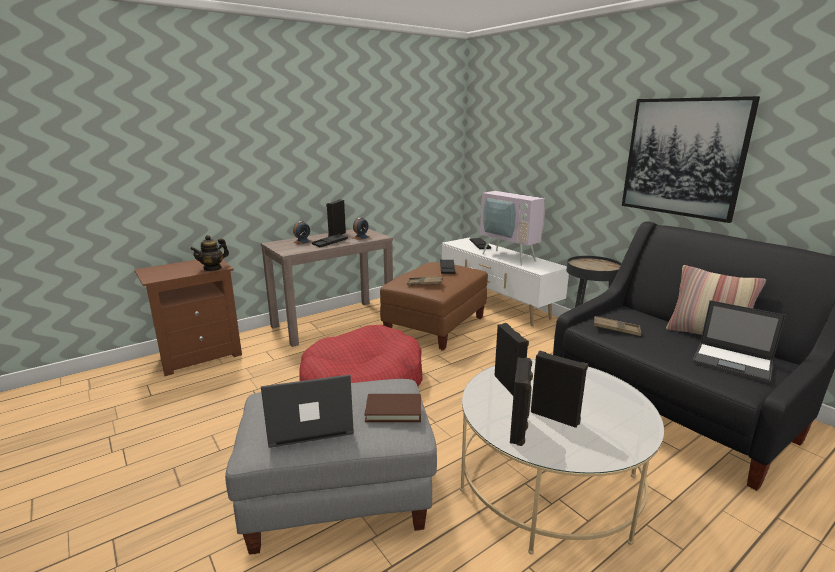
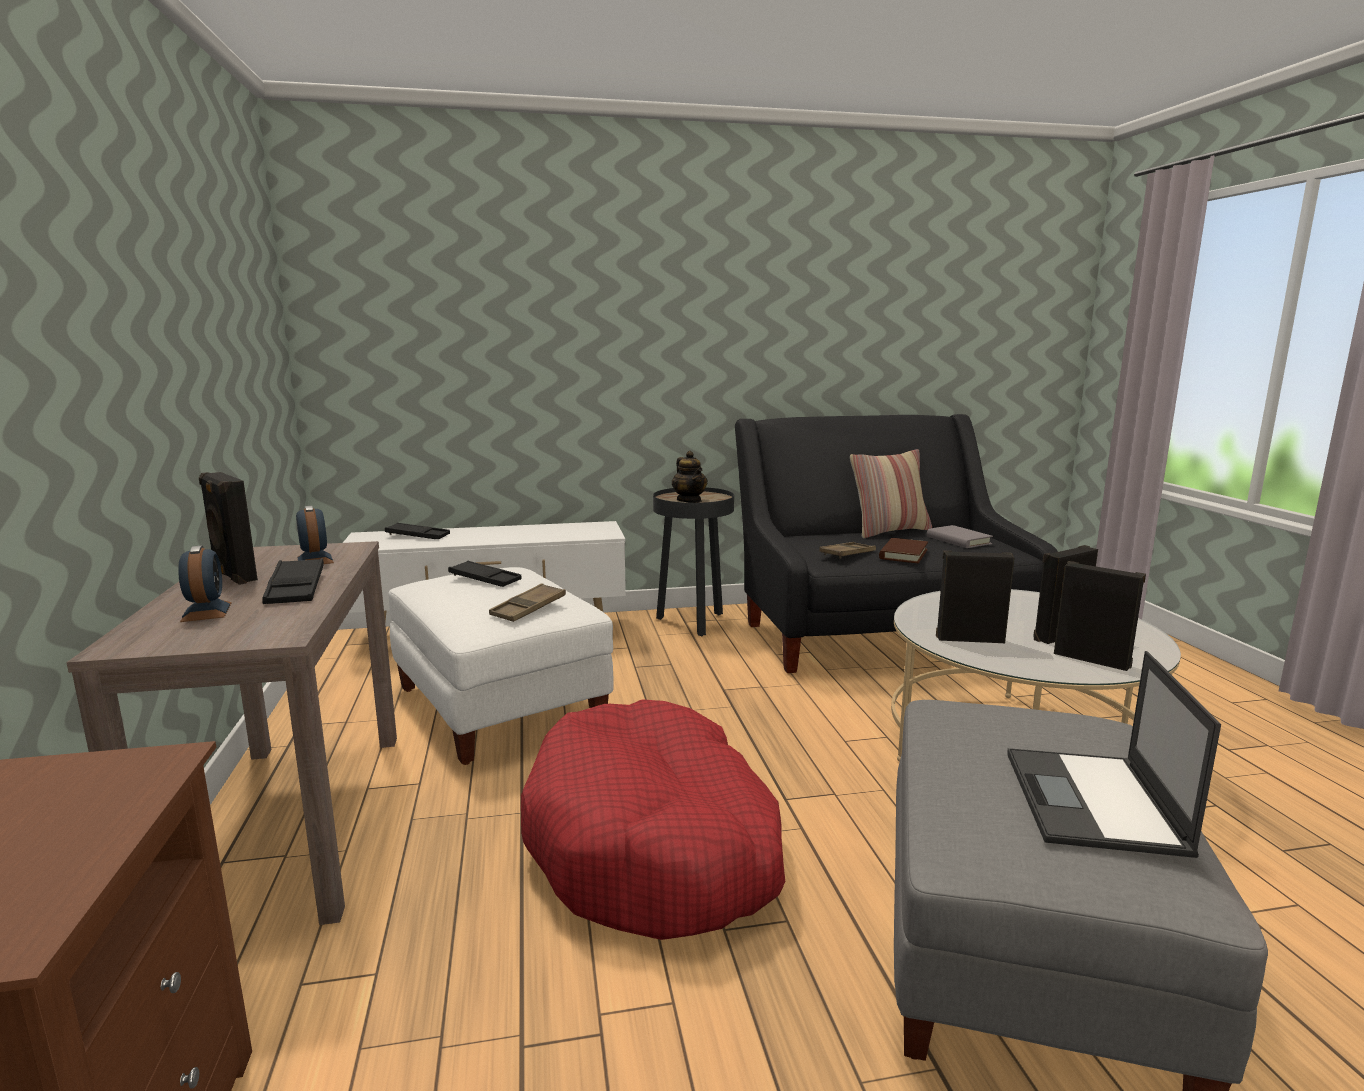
camera: 65 degrees left, 5 degrees down
(212, 268) = (139, 778): teapot -> teapot (689, 500)
(393, 410) = (1049, 722): brown book -> brown book (903, 554)
(435, 326) = (499, 706): brown ottoman -> white ottoman
(511, 256) = (515, 533): television -> none
(683, 157) = (761, 328): picture -> none
(733, 362) = (958, 540): laptop -> grey book

